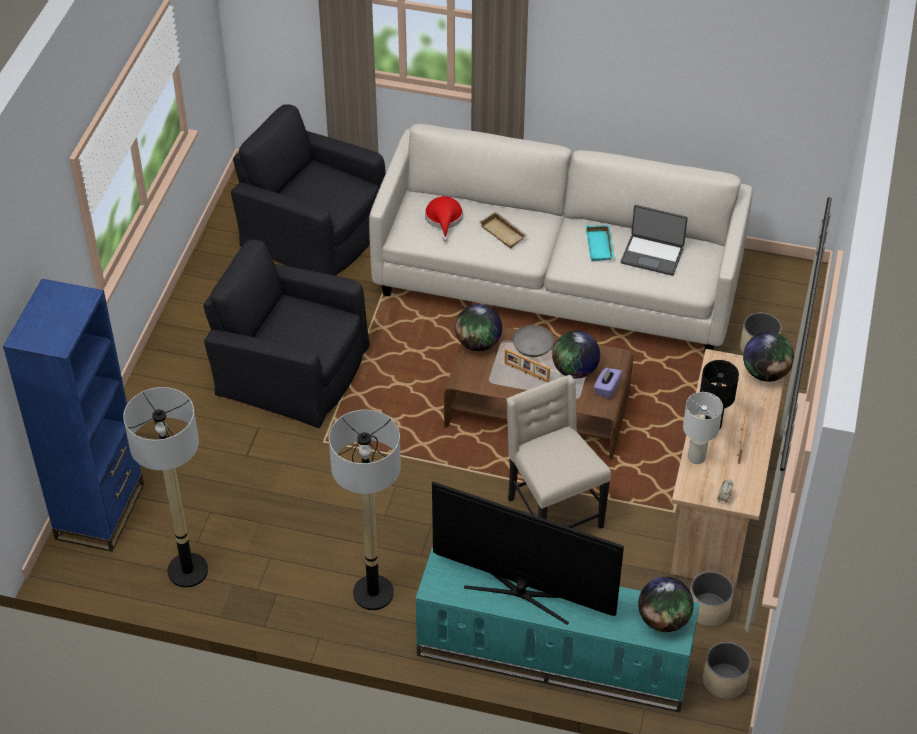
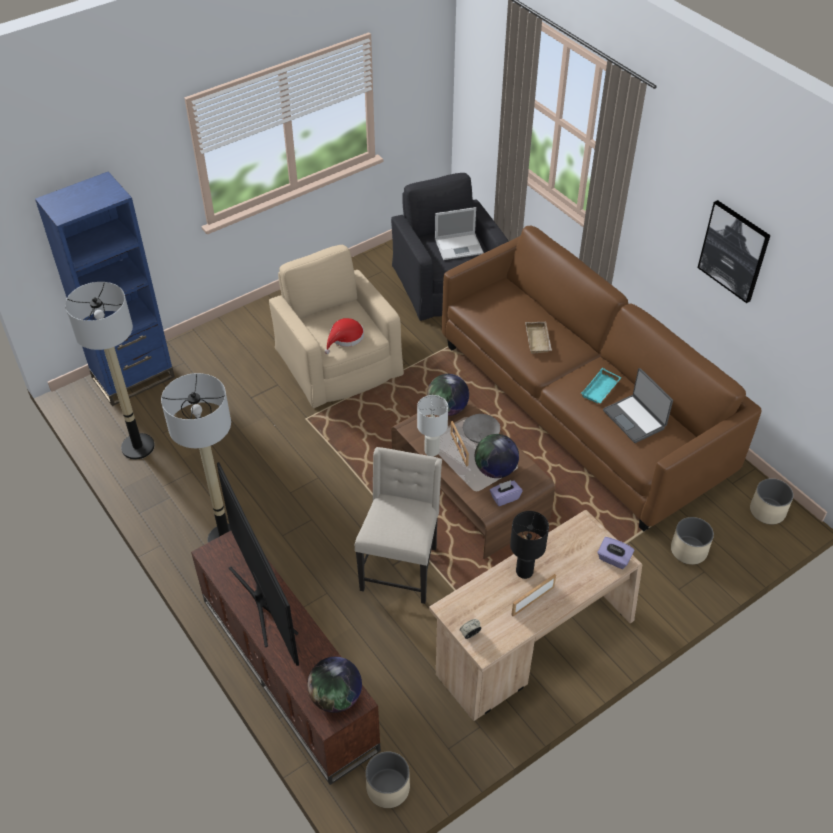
camera: 40 degrees right, 0 degrees up
(290, 369) = (337, 360): black armchair -> beige armchair
(326, 185) = (460, 246): none -> laptop
(444, 219) = (506, 308): red hat -> red hat (345, 338)
(551, 658) = (286, 672): turquoise tv stand -> brown tv stand
(557, 281) = (581, 408): white sofa -> brown sofa
(667, 54) = (734, 251): none -> picture
(697, 457) = (484, 588): white table lamp -> white table lamp (432, 451)
(708, 610) = (435, 723): beige planter -> beige planter (767, 511)
(765, 373) = (613, 559): globe -> purple tissue box

